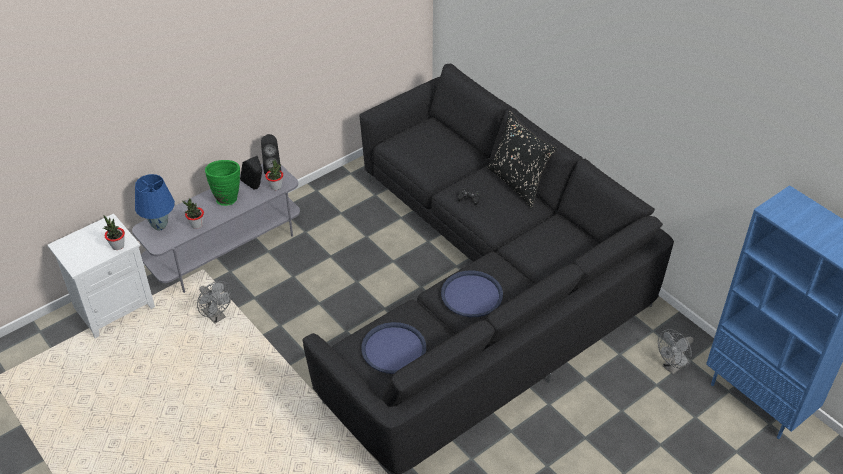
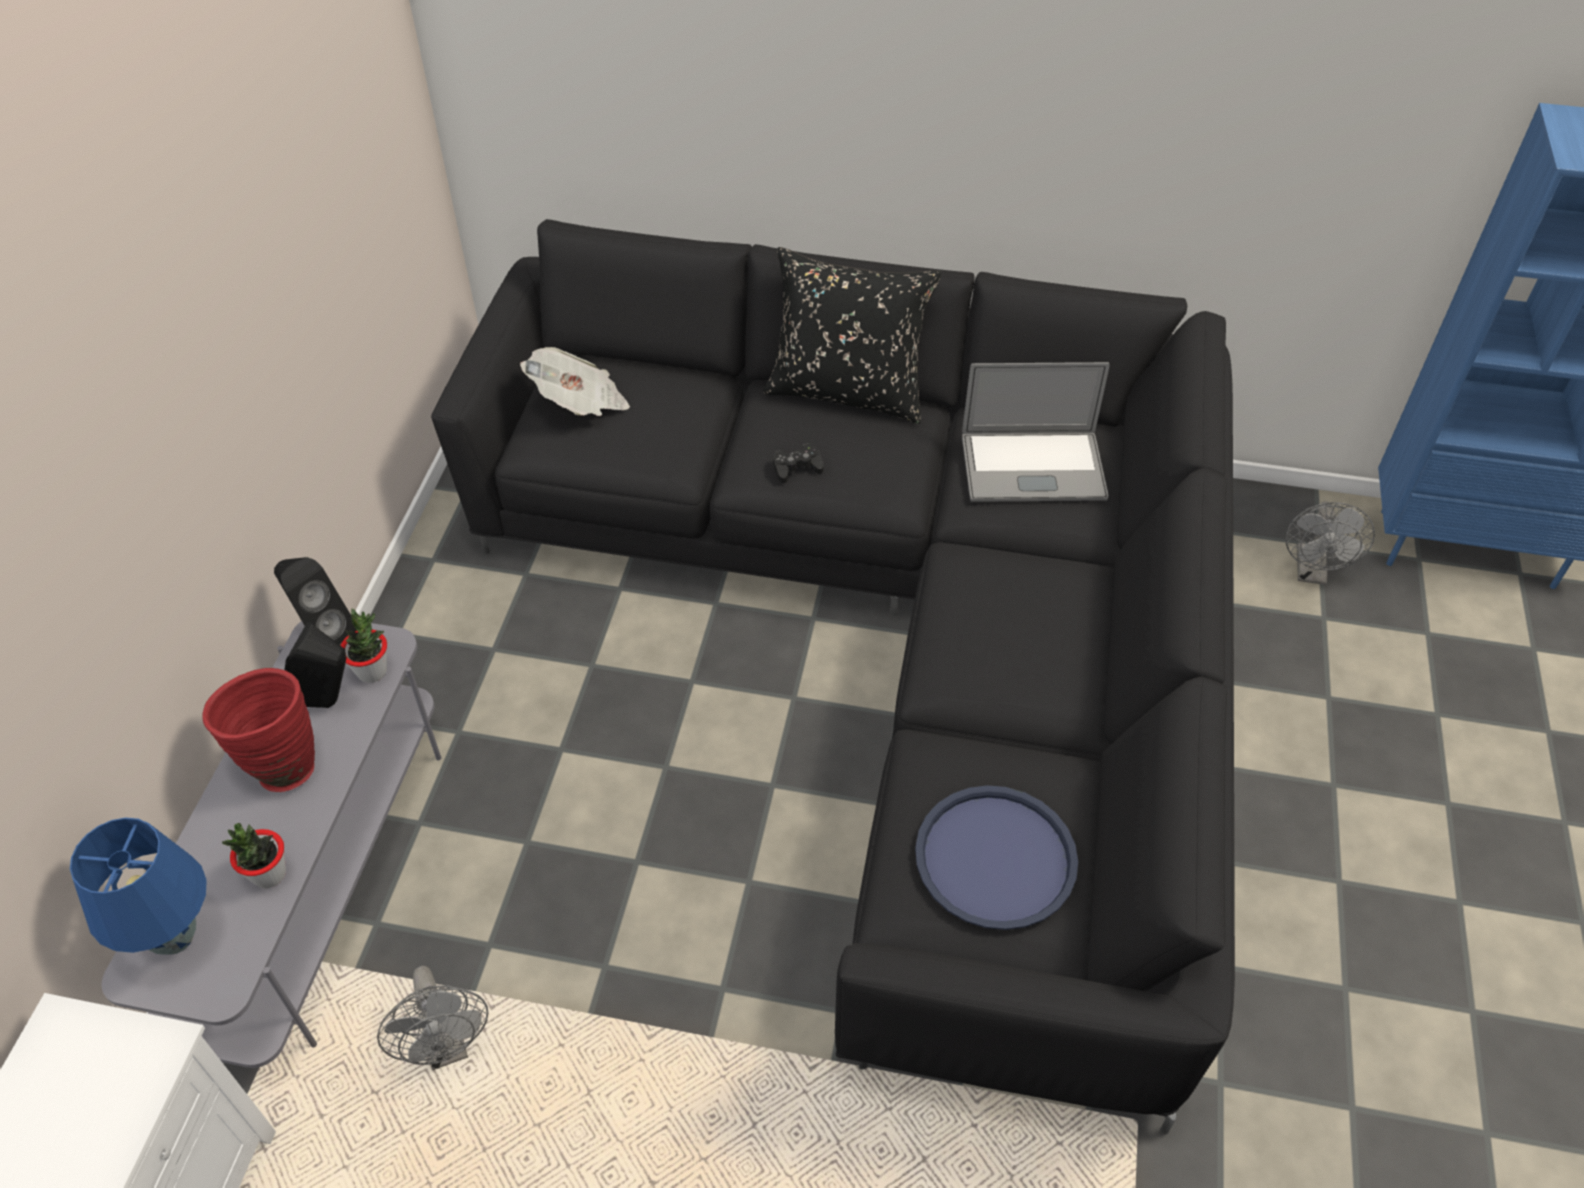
camera: 40 degrees left, 5 degrees up
(117, 246) = (144, 1072): potted plant -> none
(216, 317) = (447, 1047): grey fan -> grey fan turned 60 degrees clockwise
(227, 197) = (281, 764): green vase -> red vase
(420, 138) = (580, 403): none -> newspaper
(471, 295) = (1006, 648): blue tray -> none
(554, 245) = (1033, 467): none -> laptop

